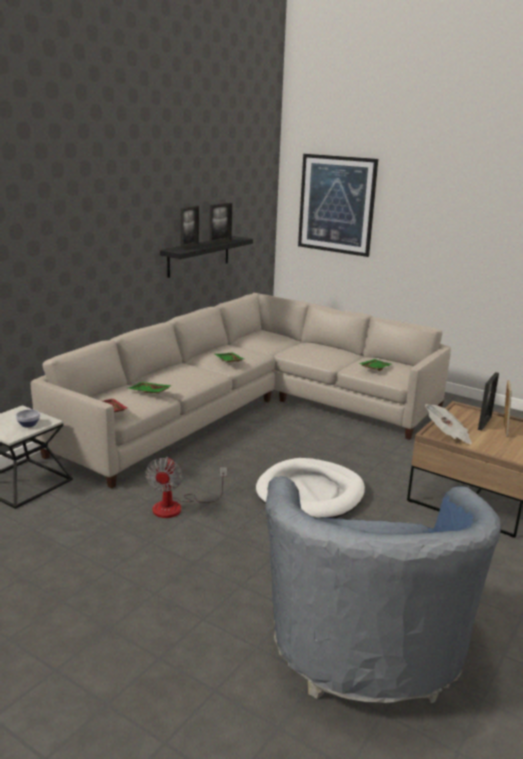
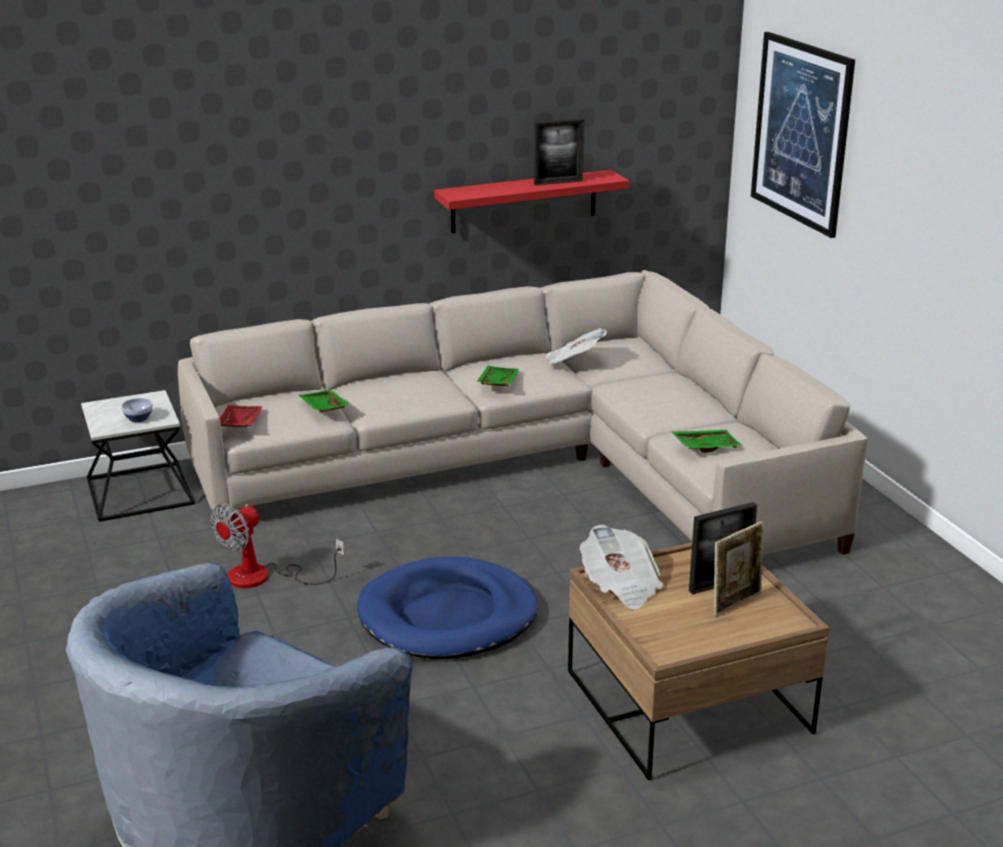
camera: 35 degrees right, 5 degrees up
(189, 246) = (489, 188): picture frame -> none
(199, 256) = (524, 201): black shelf -> red shelf
(250, 345) = (573, 362): none -> newspaper
(310, 494) = (448, 616): white dog bed -> blue dog bed

